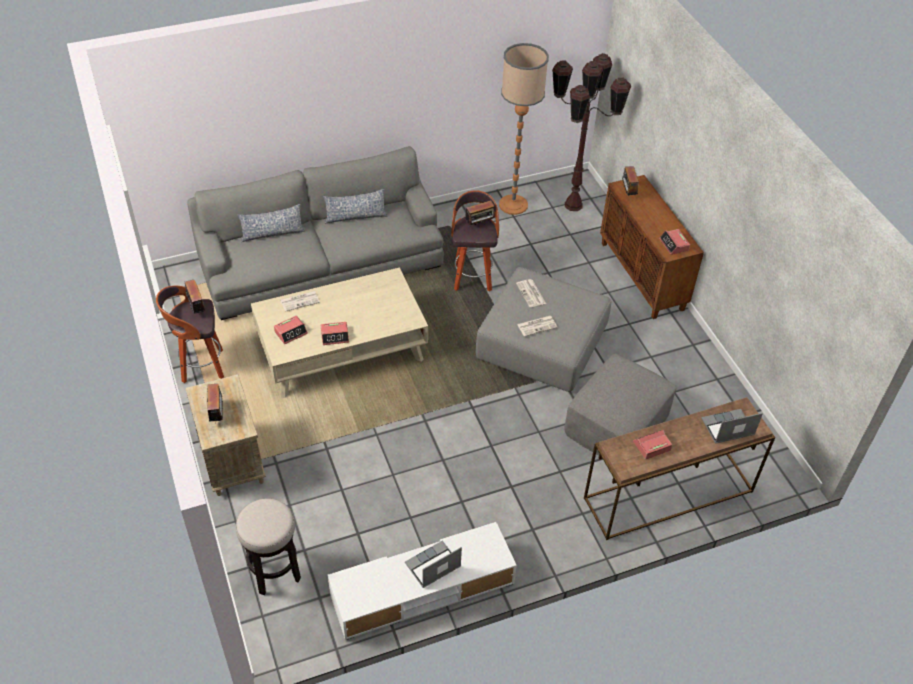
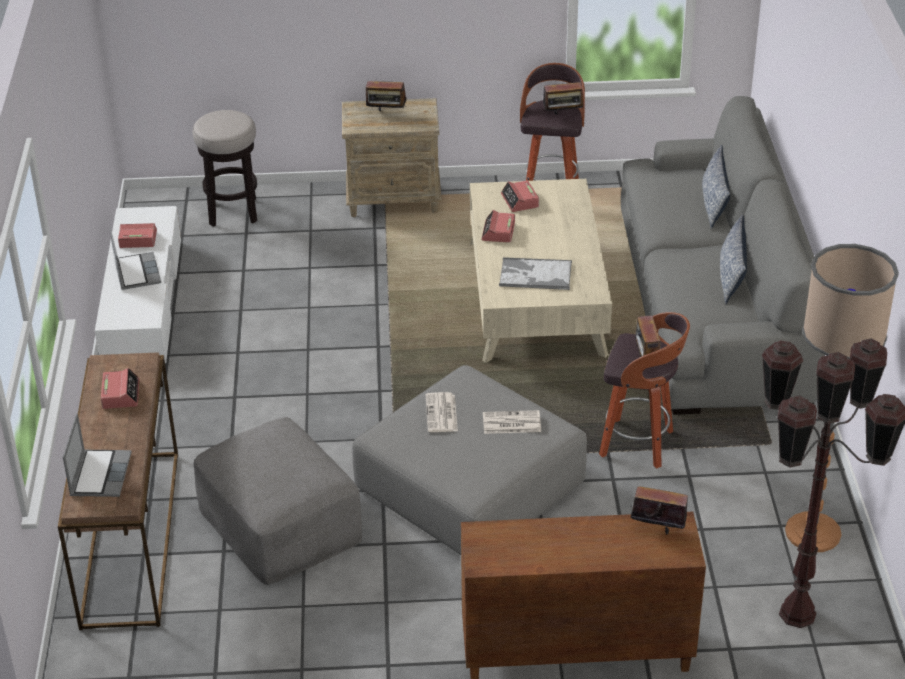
camera: 110 degrees right, 10 degrees down
(300, 301) = (575, 214): newspaper -> none
(381, 308) = (535, 275): none -> tray
(674, 245) = (498, 544): alarm clock -> alarm clock (137, 239)

